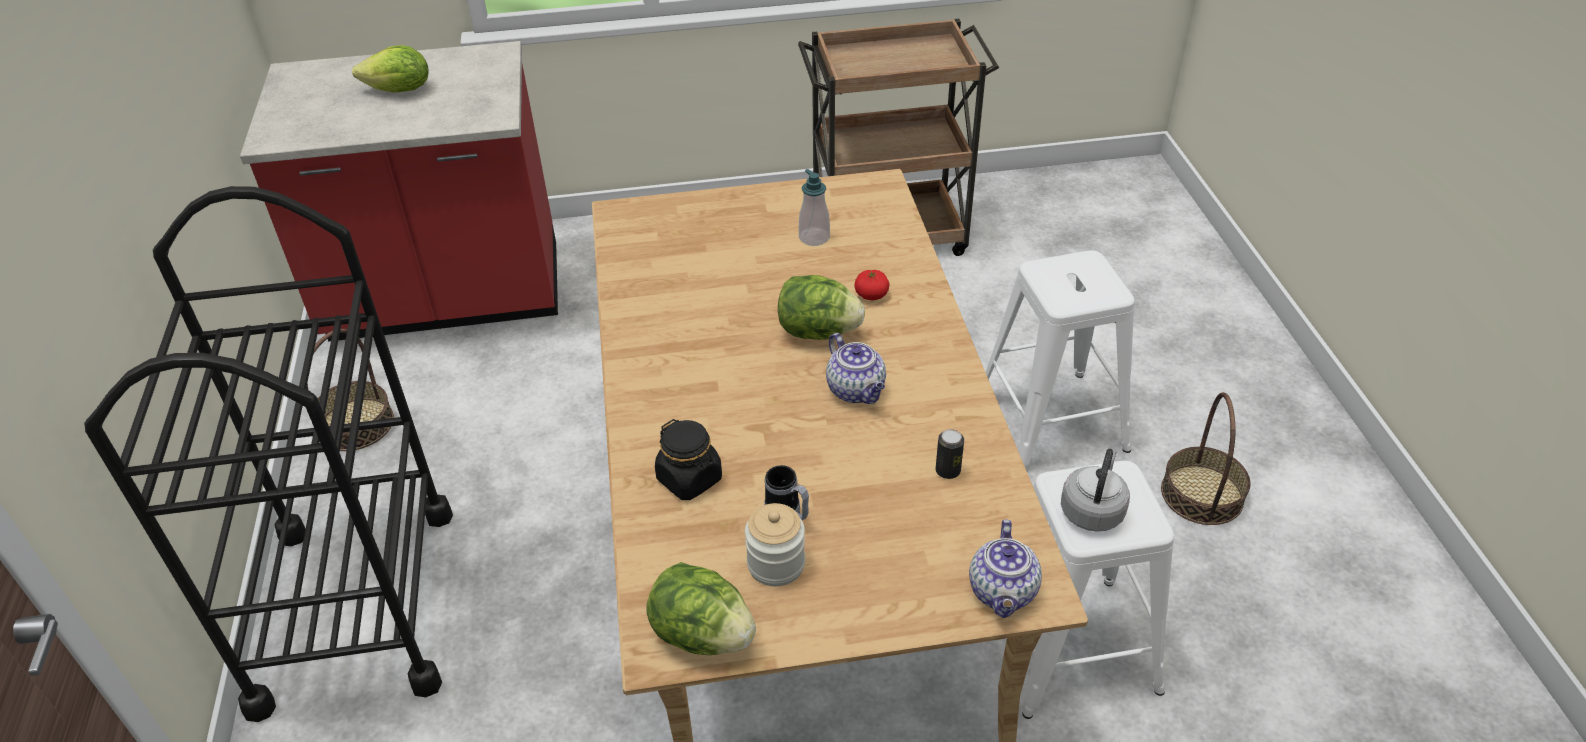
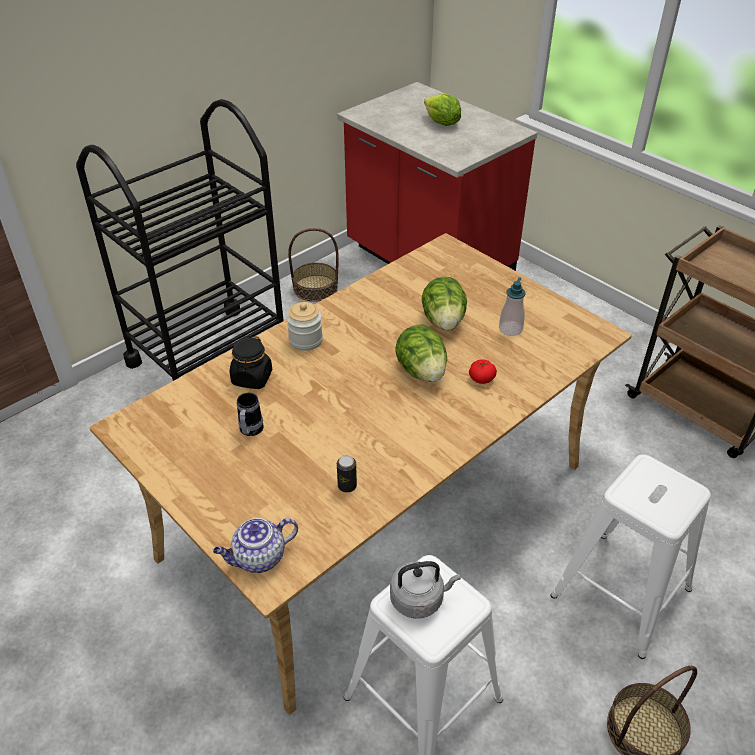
camera: 55 degrees right, 0 degrees up
(702, 635) = (141, 437): lettuce -> lettuce (443, 321)
(776, 564) = (212, 443): jar -> jar (305, 340)
(857, 391) = (384, 412): teapot -> none

